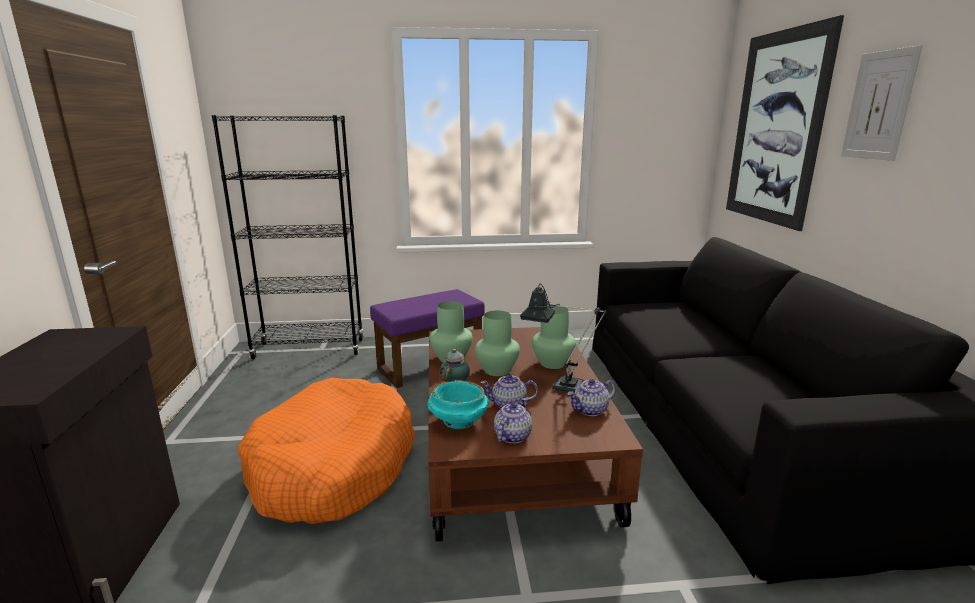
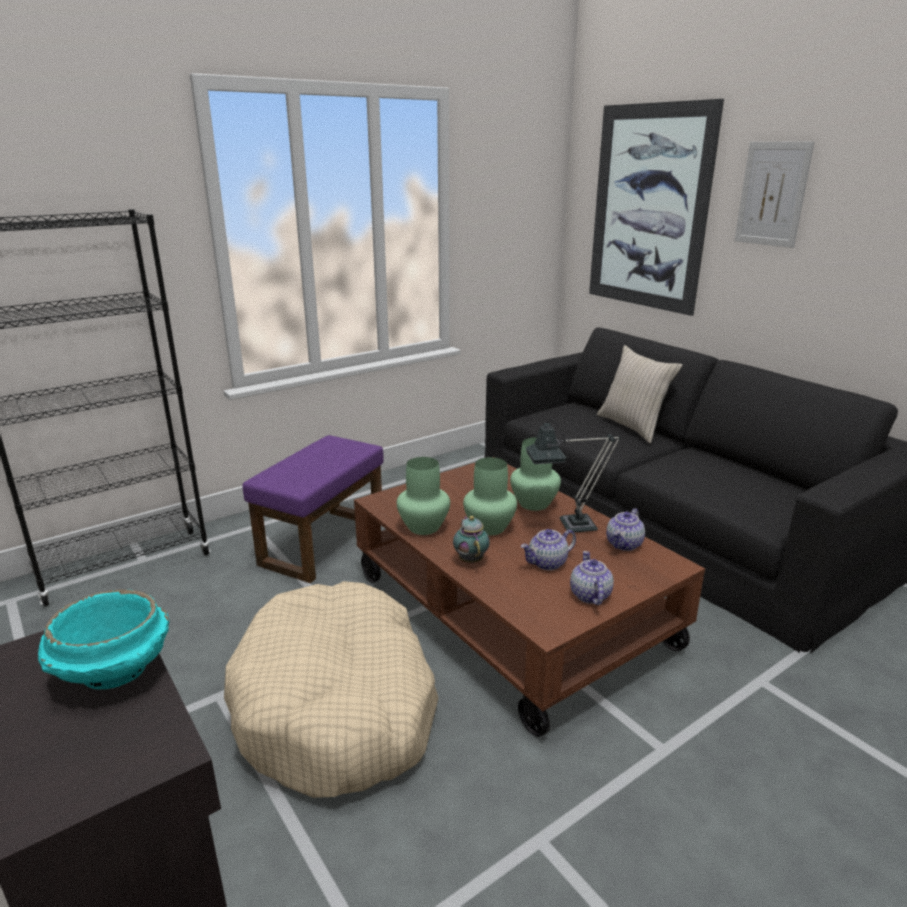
camera: 30 degrees left, 5 degrees up
(333, 467) = (337, 706): orange dog bed -> beige dog bed
(458, 421) = (521, 598): turquoise bowl -> turquoise bowl (113, 671)
(711, 327) = (632, 427): none -> beige pillow

